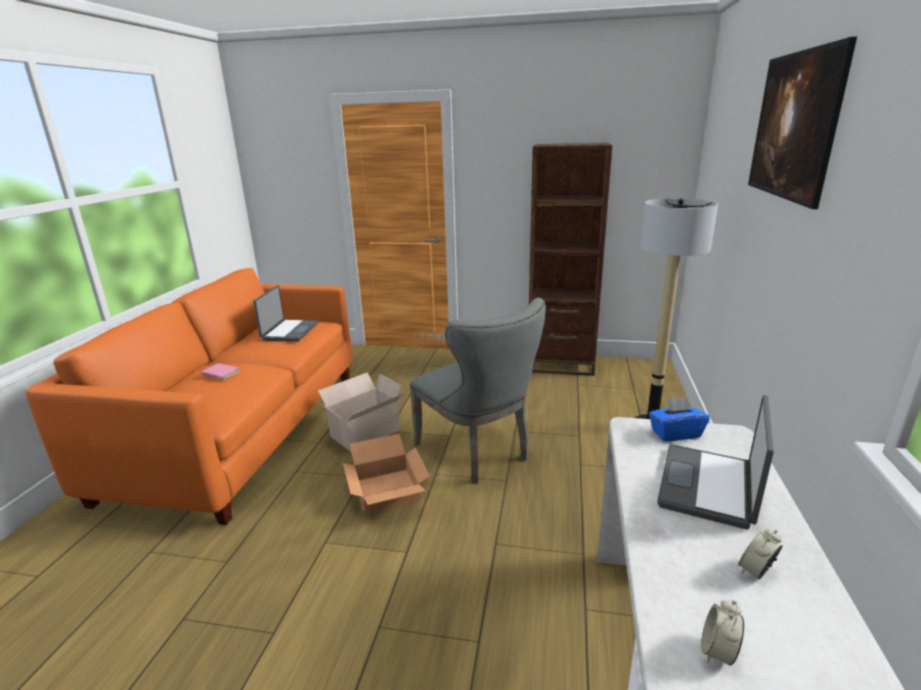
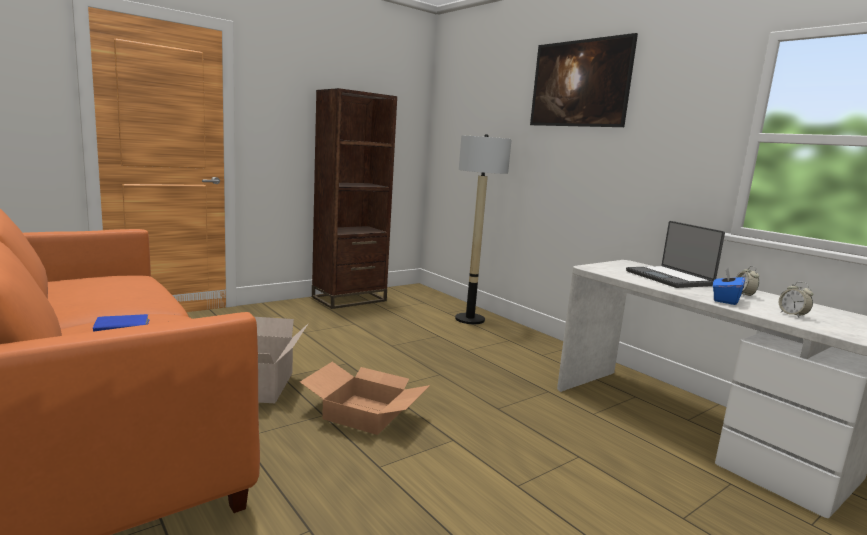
camera: 50 degrees left, 10 degrees down
(220, 374) = (121, 327): pink book -> blue book
(289, 331) = (113, 284): laptop -> none
(478, 453) = (390, 366): grey chair -> none
(675, 433) = (611, 266): blue tissue box -> blue tissue box (725, 300)

